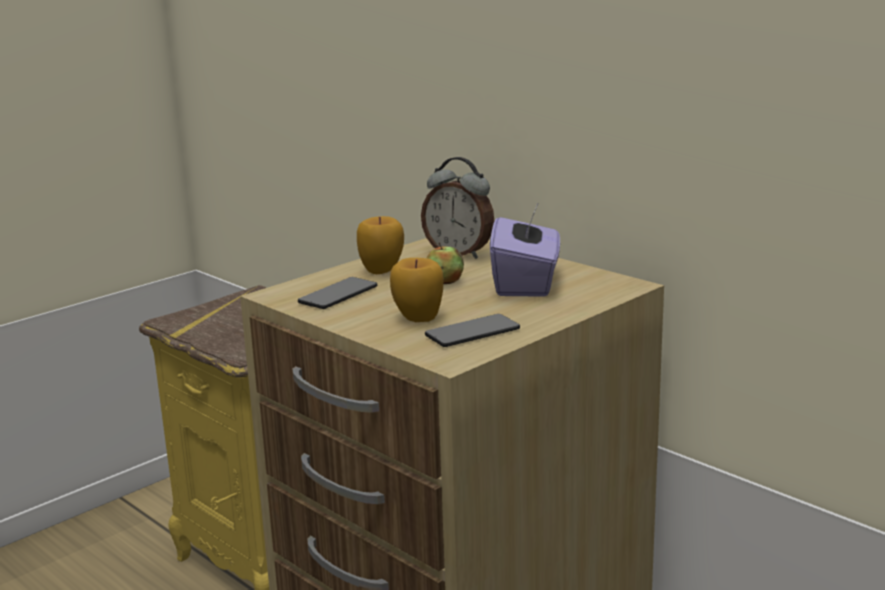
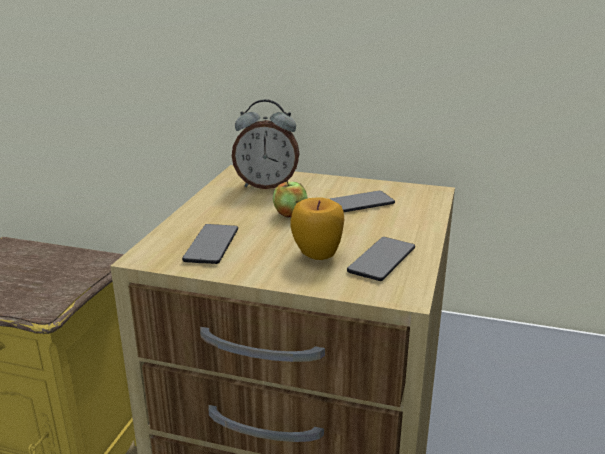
camera: 30 degrees left, 5 degrees up
(382, 271) = (221, 213): apple -> none
(526, 283) = (357, 204): purple tissue box -> phone

